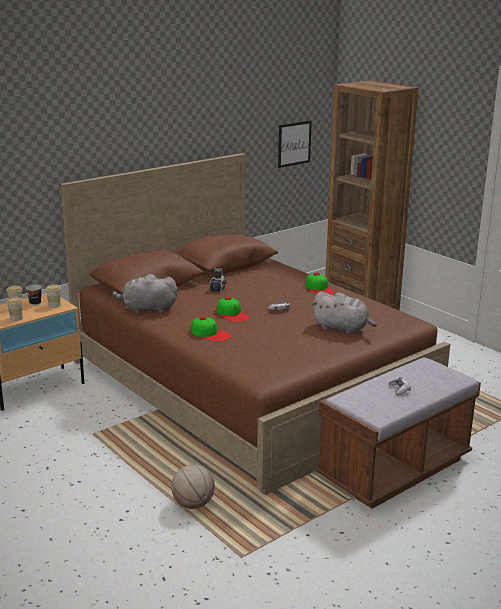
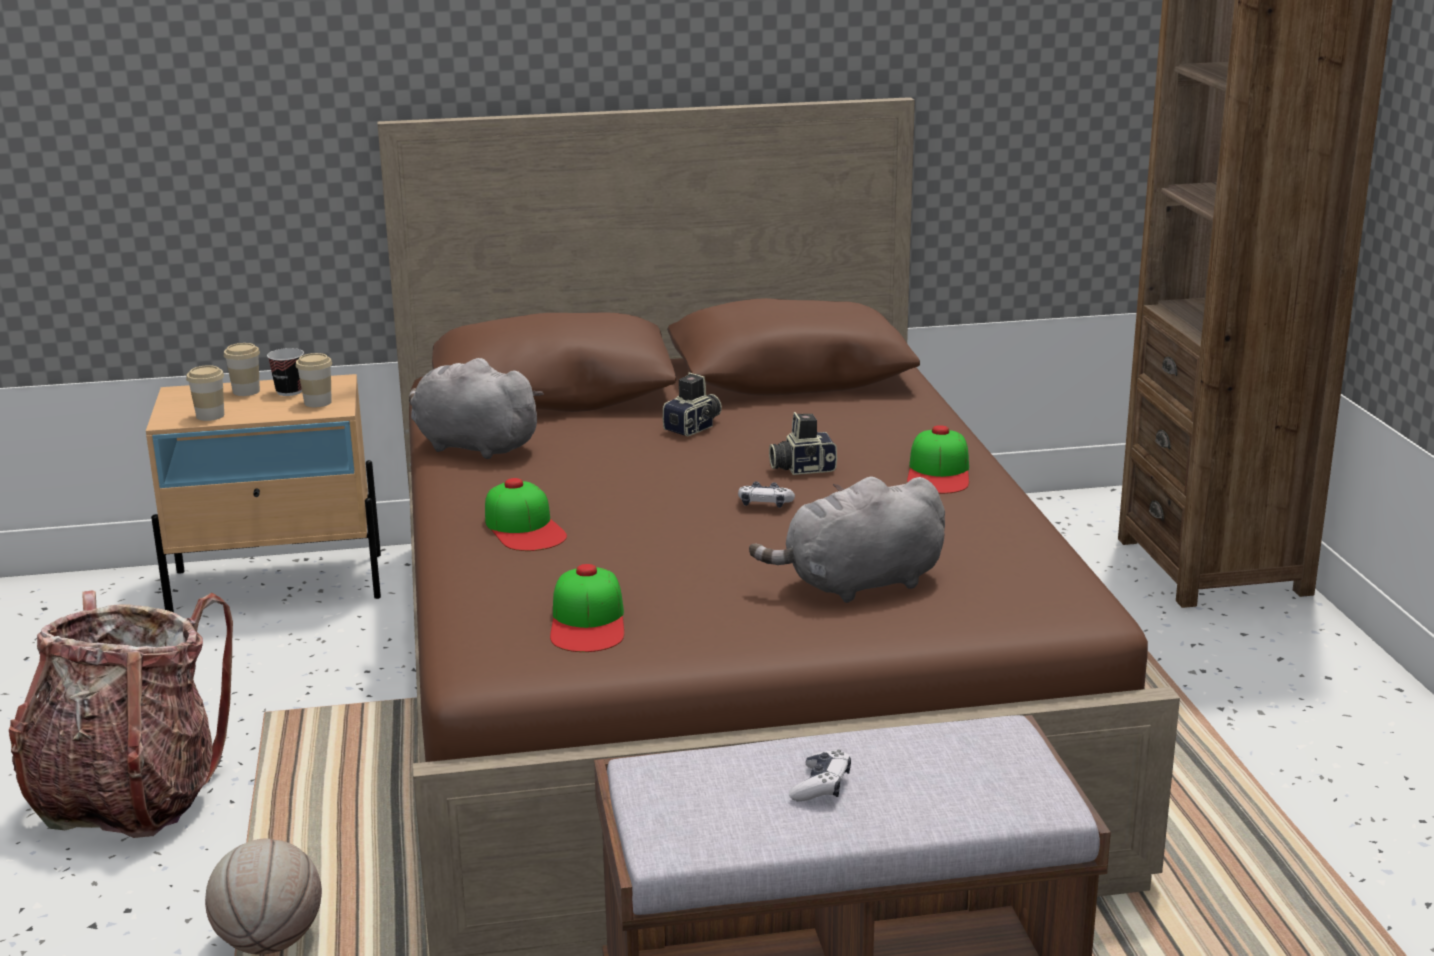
camera: 30 degrees right, 0 degrees up
(76, 476) = (129, 797): none -> backpack
(232, 314) = (640, 492): cap -> cap (588, 621)
(274, 295) = (802, 468): none -> camera
(294, 144) = (1091, 88): picture -> none
(342, 328) = (858, 584): grey plush toy -> grey plush toy turned 105 degrees clockwise

